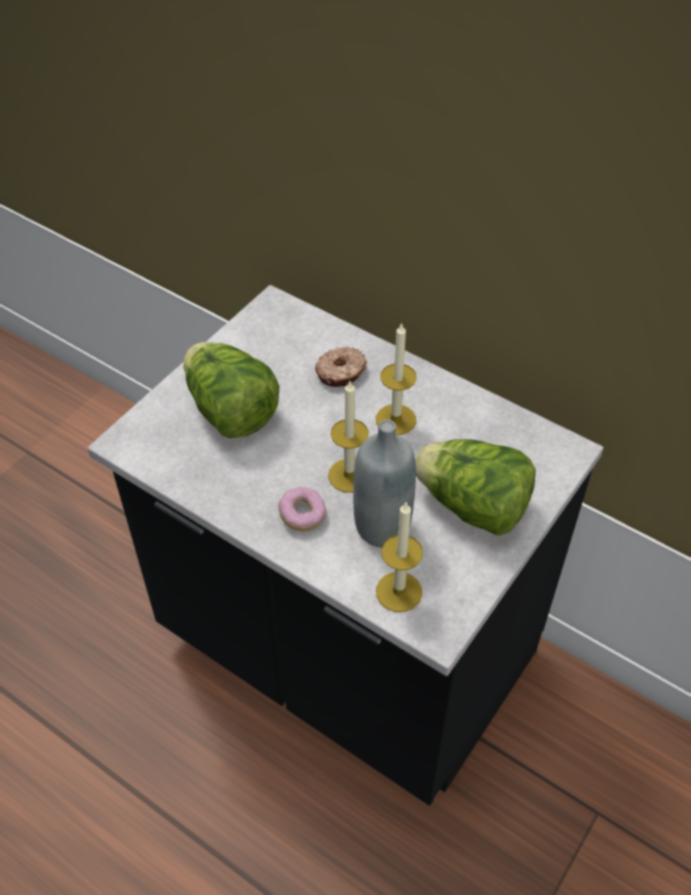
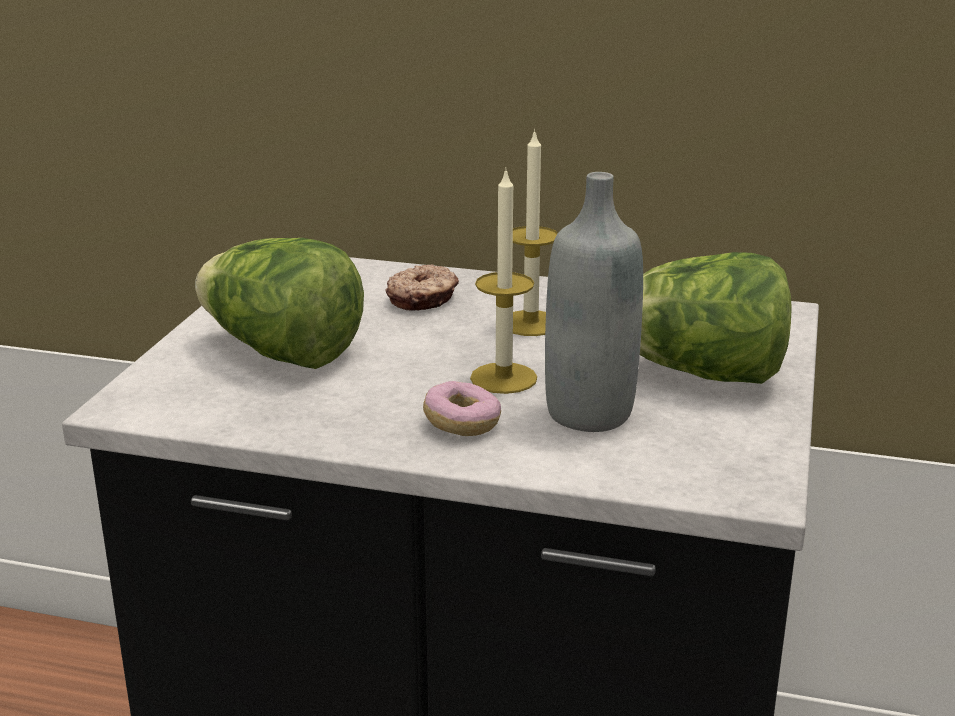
camera: 20 degrees left, 25 degrees down
(399, 591) = (666, 467): candle -> none

